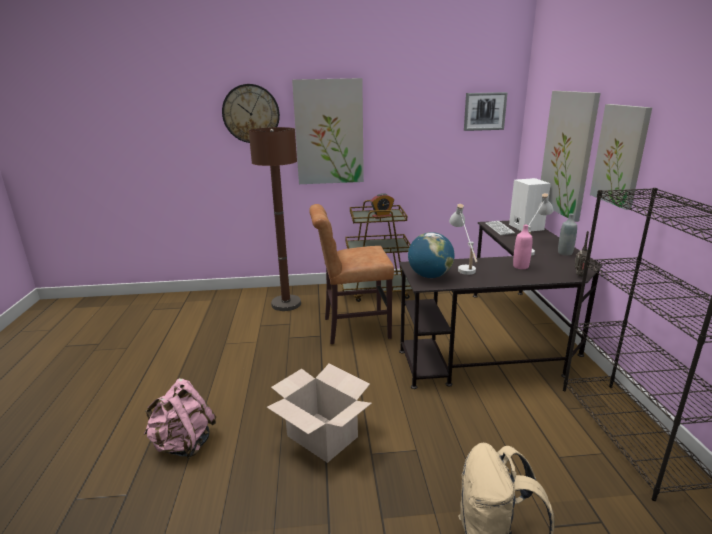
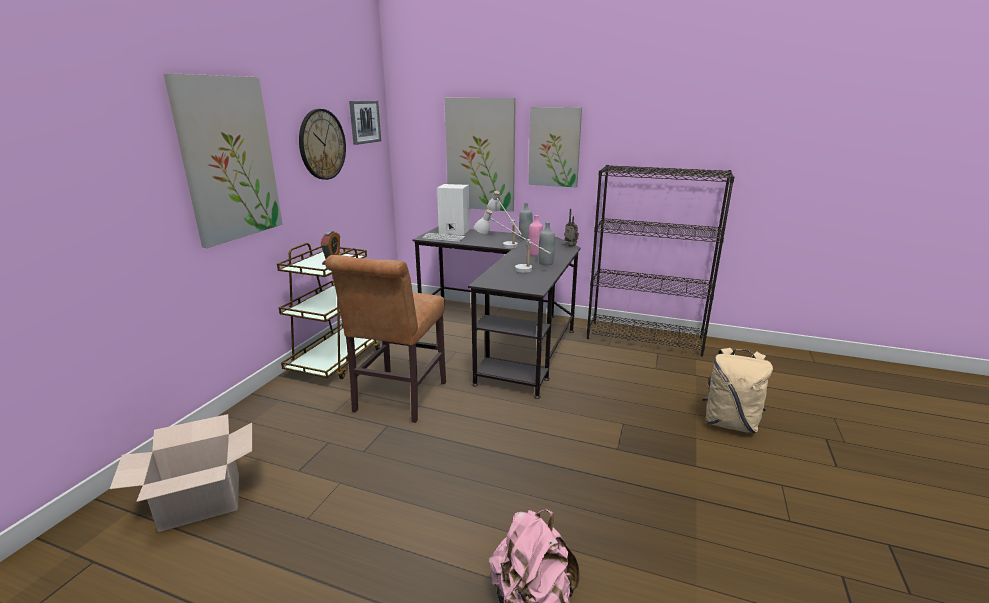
camera: 65 degrees left, 0 degrees up
(251, 113) = (102, 135): wall clock -> wall clock (322, 144)
(286, 304) = (268, 433): brown floor lamp -> none
(323, 436) = (578, 472): cardboard box -> cardboard box (201, 501)
(429, 276) = (519, 283): globe -> none
(501, 276) = (546, 263): none -> grey bottle

